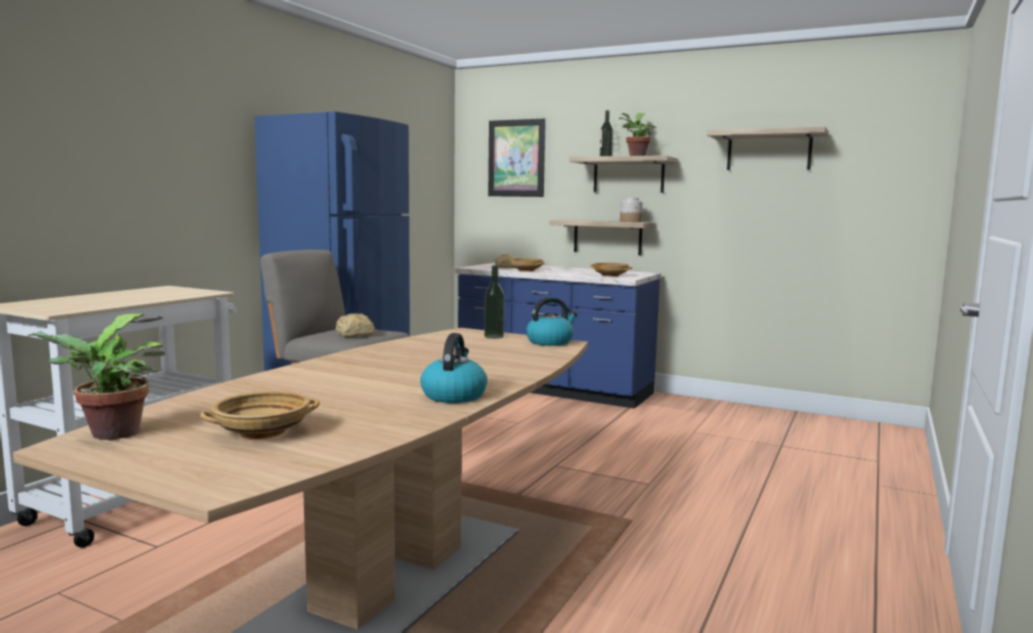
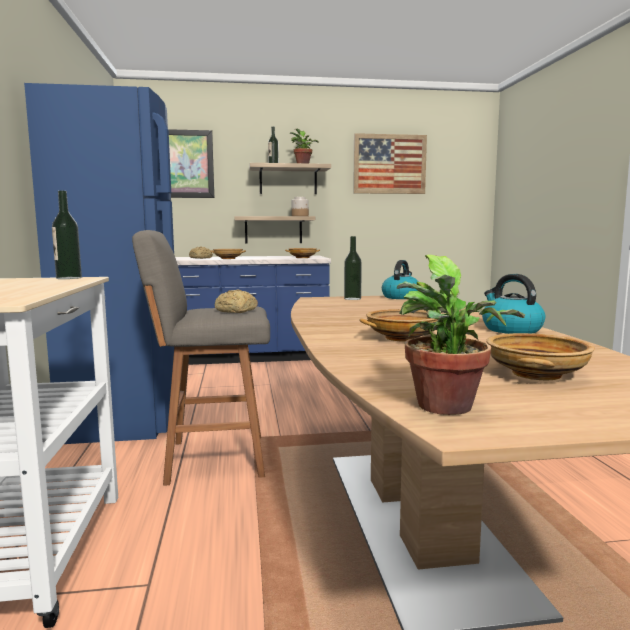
camera: 35 degrees left, 0 degrees up
(202, 291) = (69, 278): none -> bottle
(332, 383) = (402, 338): none -> beige bowl
(769, 151) = (389, 164): shelf -> picture

